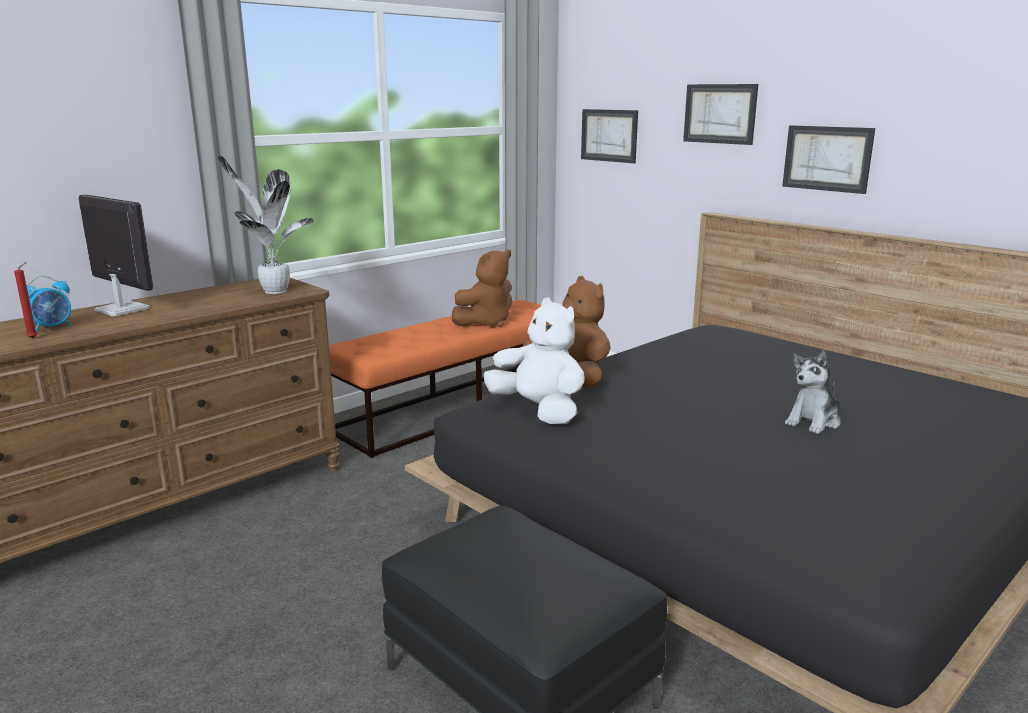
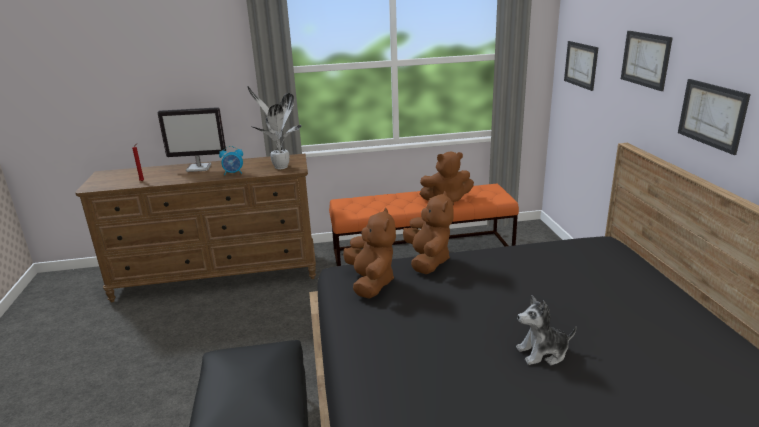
camera: 35 degrees right, 5 degrees up
(52, 328) = (158, 175): alarm clock -> alarm clock (233, 173)
(121, 309) = (199, 168): monitor -> monitor turned 105 degrees clockwise
(539, 411) = (371, 283): white plush toy -> brown plush toy

